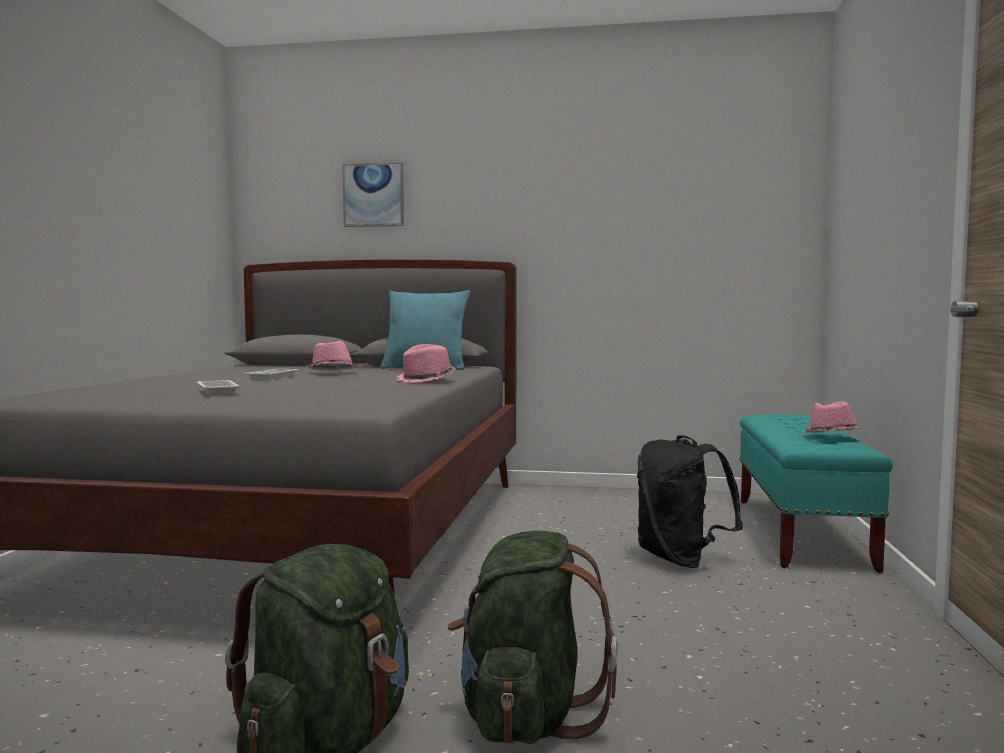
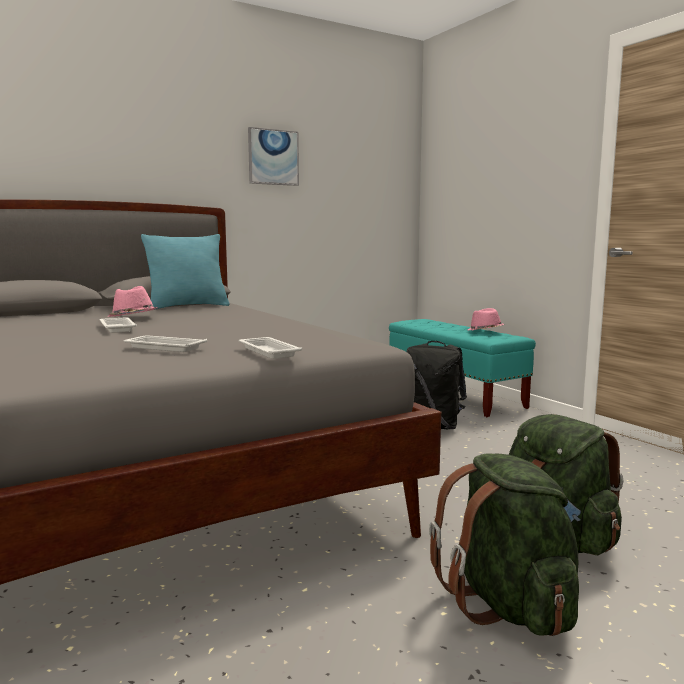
camera: 40 degrees left, 5 degrees up
(257, 401) = (268, 352): none -> white tray
(374, 195) = (74, 133): picture -> picture (273, 157)
(426, 380) = (265, 317): pink hat -> none

